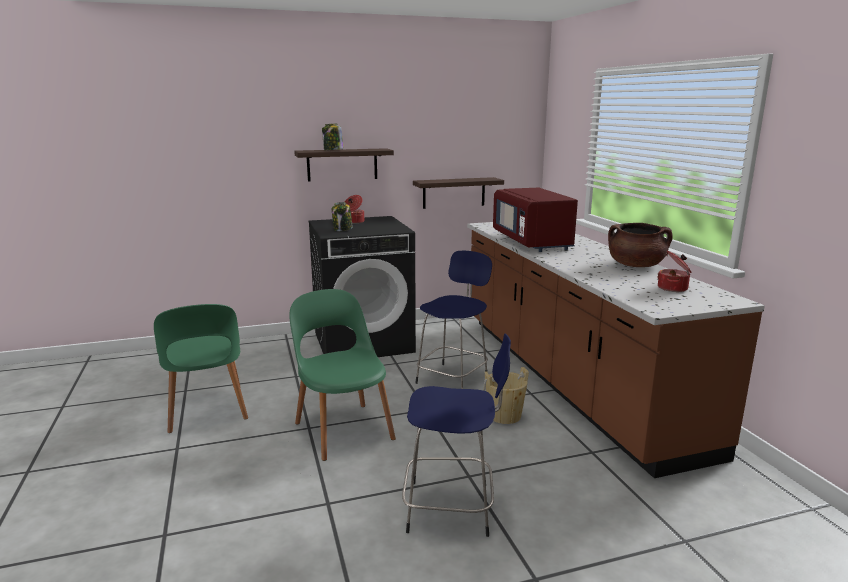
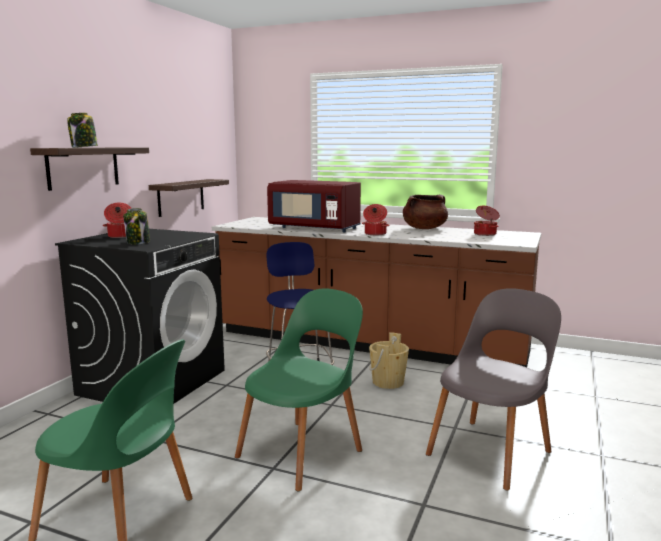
camera: 50 degrees left, 5 degrees down
(343, 428) = (303, 451): green chair -> green chair turned 120 degrees clockwise
(452, 508) = (491, 451): blue stool -> grey chair
(558, 260) = (375, 234): none -> cooking pot

